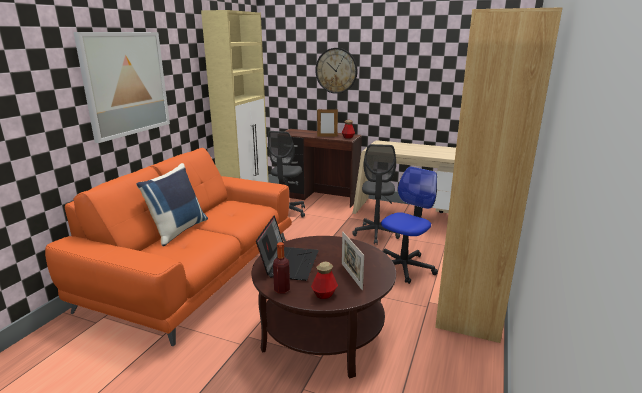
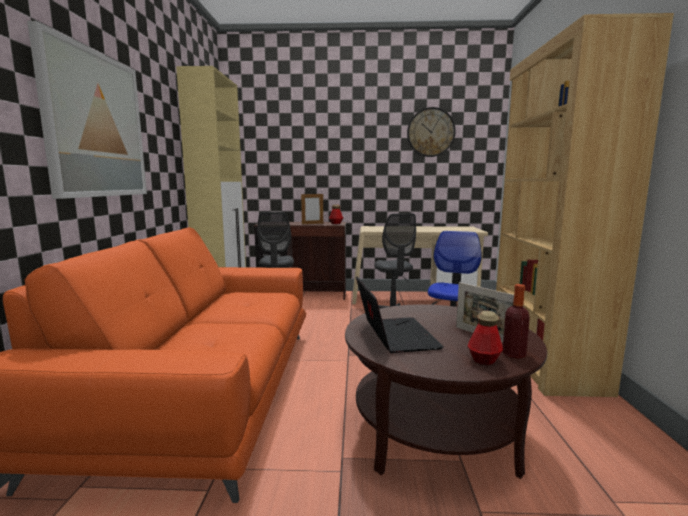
camera: 20 degrees left, 10 degrees down
(178, 230) = (188, 327): blue pillow -> none
(282, 289) = (425, 364): bottle -> bottle (513, 354)
(336, 70) = (315, 155): wall clock -> wall clock (430, 132)

